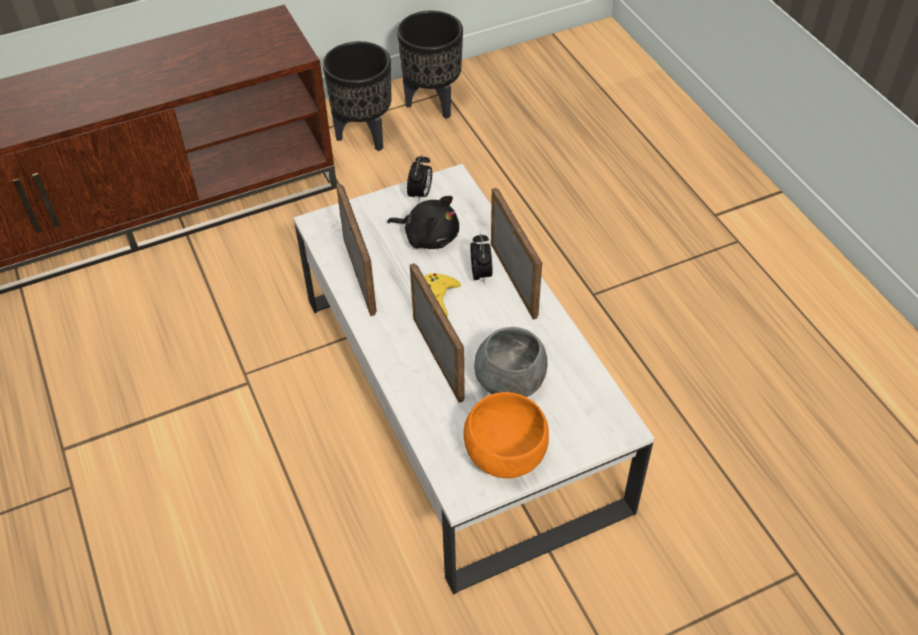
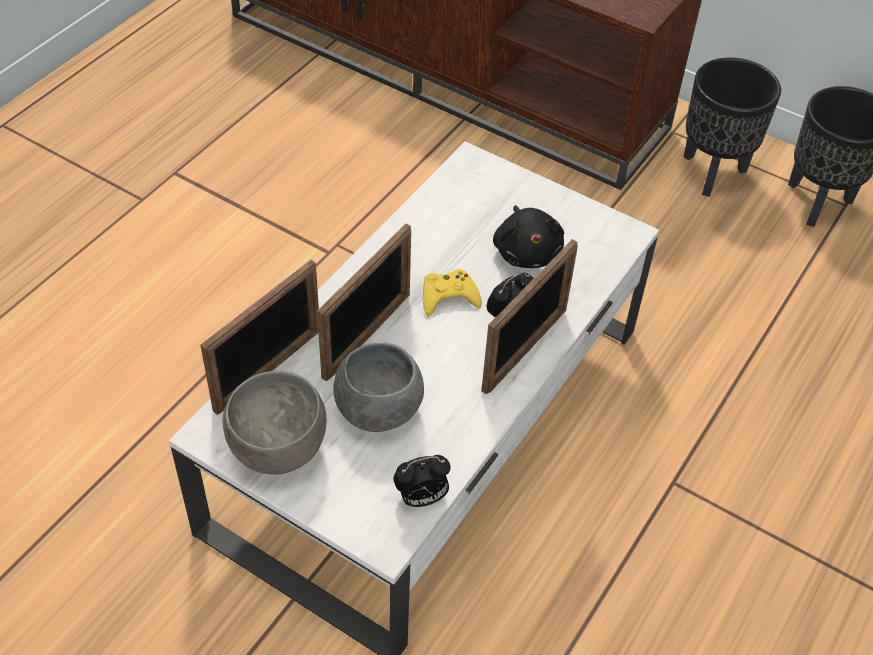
camera: 55 degrees right, 0 degrees up
(359, 276) = (428, 224): picture frame -> picture frame (269, 370)
(420, 194) = (580, 217): alarm clock -> alarm clock (421, 498)
(504, 456) = (276, 448): orange bowl -> grey bowl

